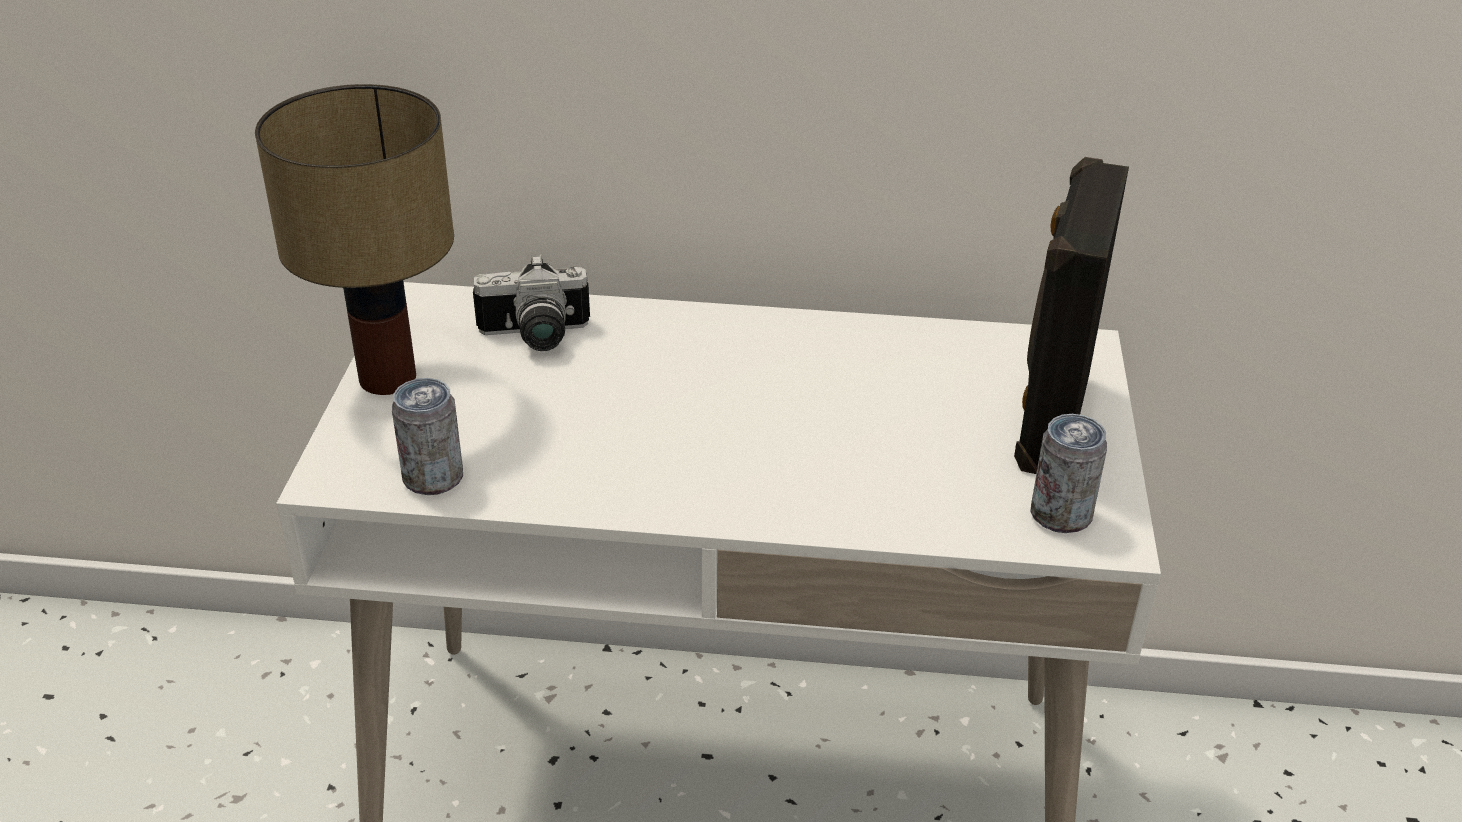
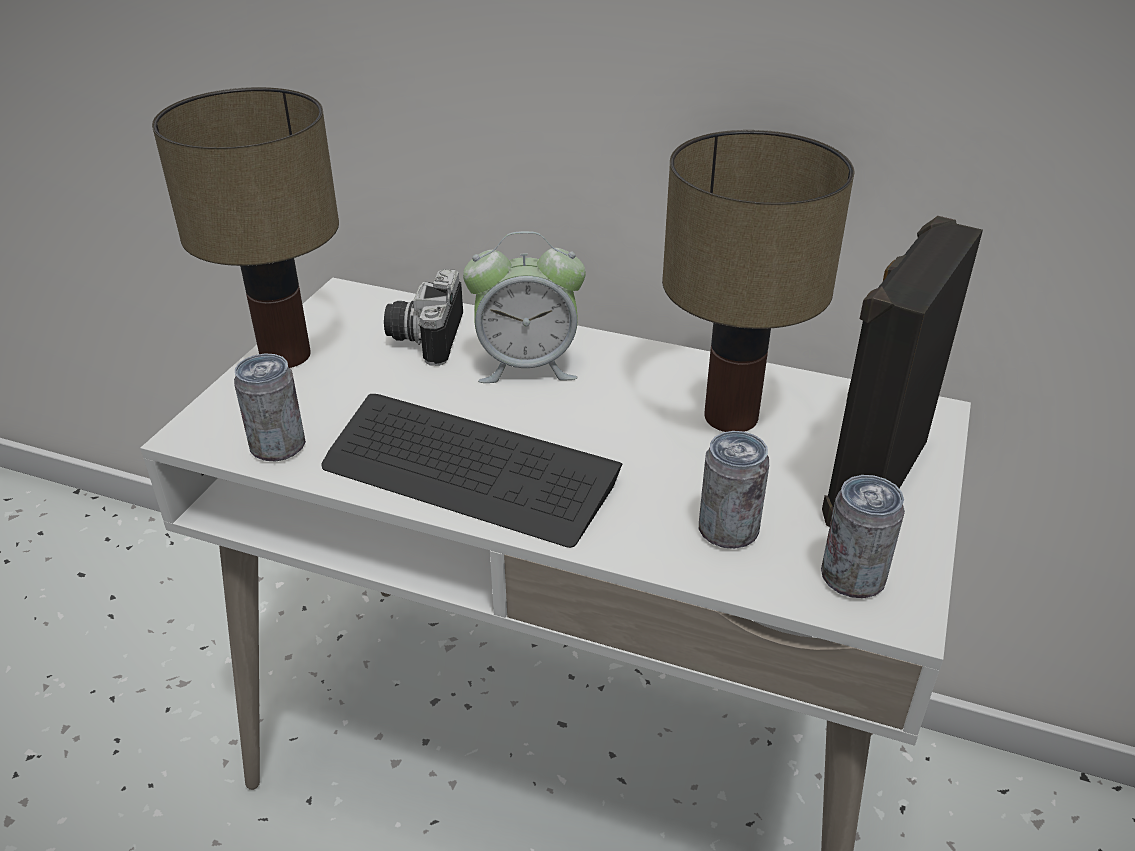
camera: 15 degrees right, 0 degrees up
(535, 337) = (424, 337): camera -> camera turned 90 degrees clockwise
(651, 474) = (469, 472): none -> keyboard
(662, 353) = (527, 365): none -> alarm clock
(896, 377) = (734, 416): none -> table lamp
(931, 490) = (728, 530): none -> can

